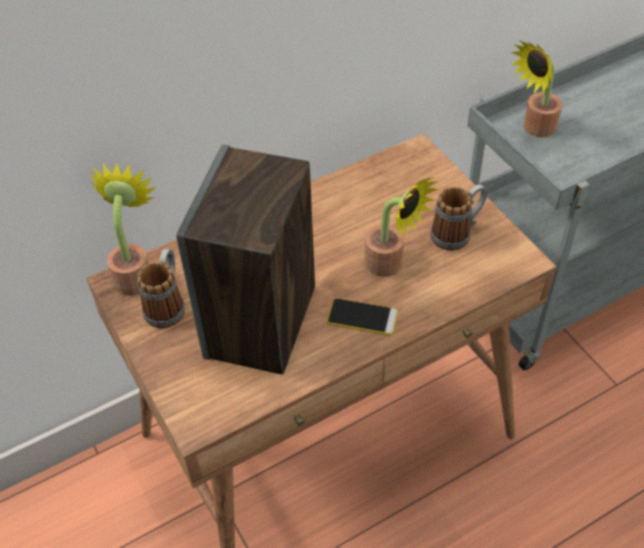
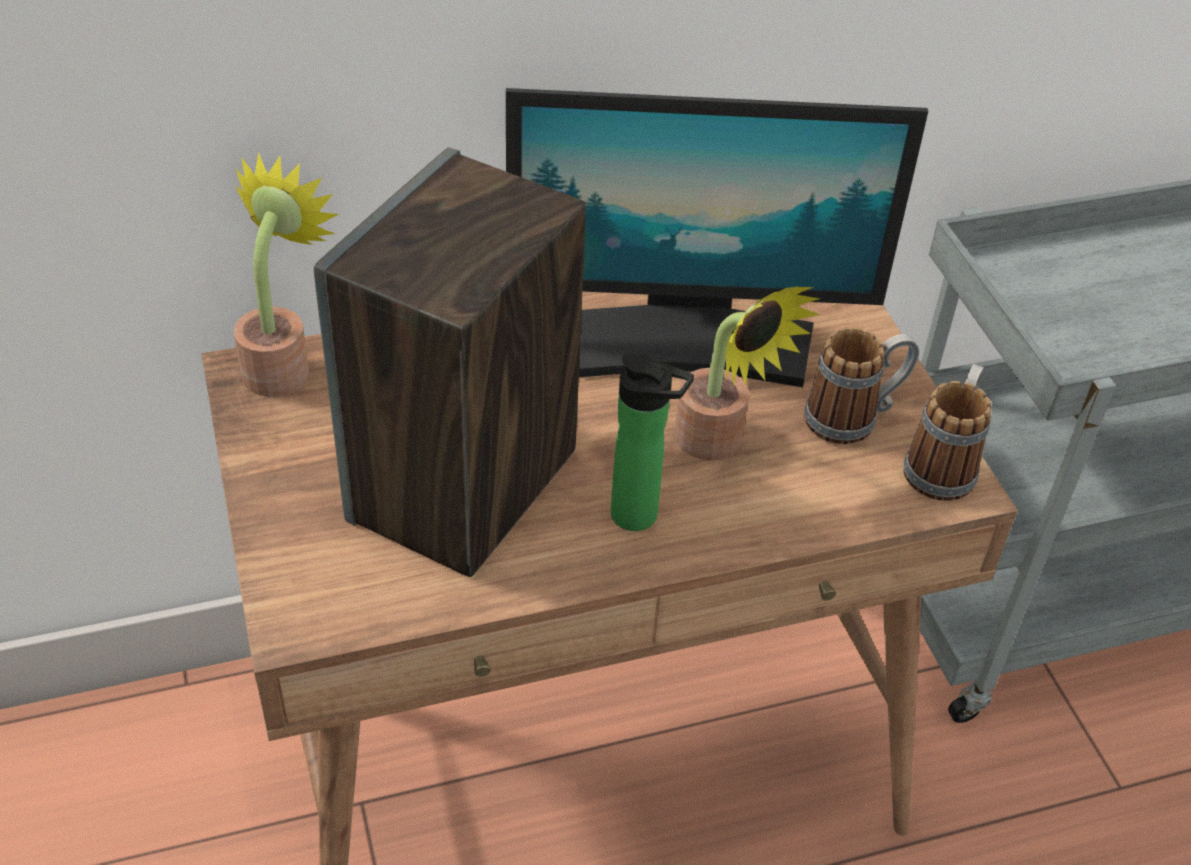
camera: 10 degrees right, 5 degrees down
(167, 305) = (317, 423): mug -> mug (944, 464)
(356, 209) = (689, 343): none -> monitor
(362, 317) = (641, 517): phone -> bottle
(534, 129) = (1046, 282): potted plant -> none

